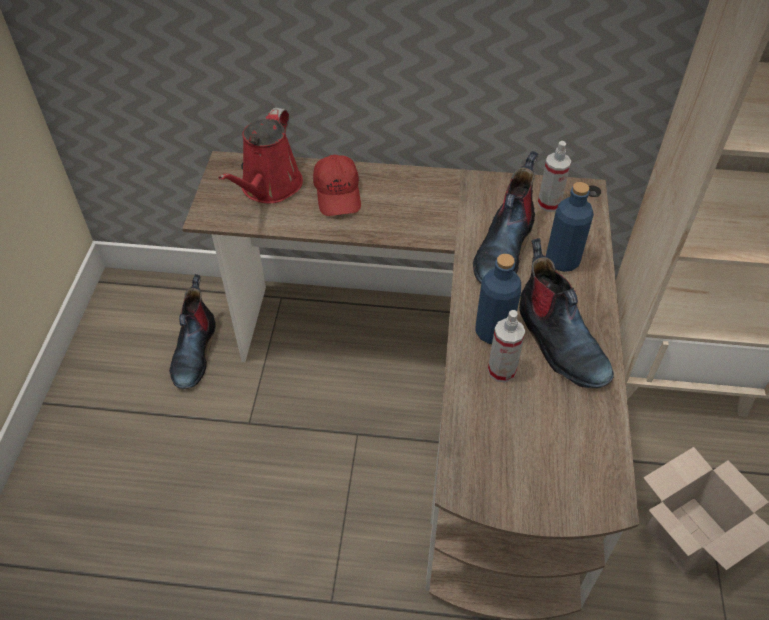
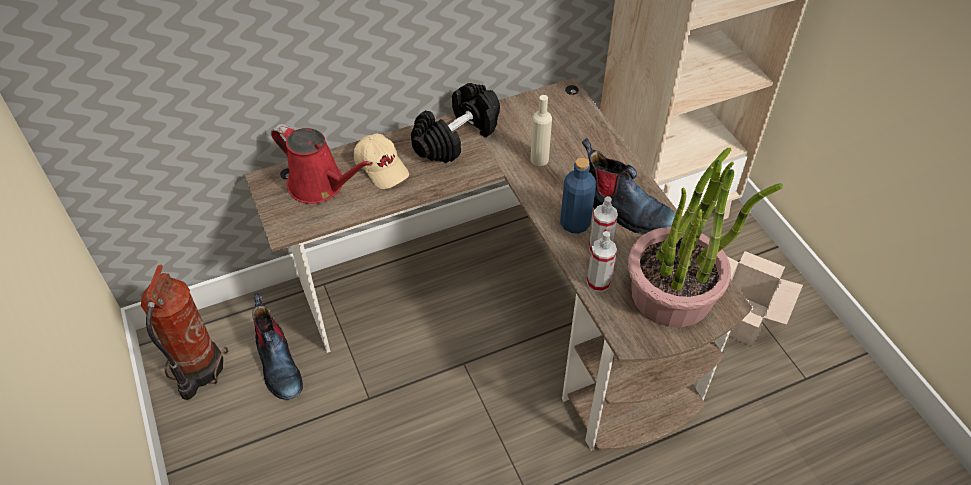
camera: 30 degrees left, 0 degrees up
(126, 324) = (196, 369): none -> fire extinguisher
(269, 187) = (320, 185): red watering can -> red watering can turned 45 degrees counterclockwise
(338, 194) = (382, 167): red cap -> beige cap
(433, 194) = (456, 138): none -> black dumbbell
(504, 249) = (539, 159): boot -> beige bottle
(549, 203) = (547, 111): spray bottle -> spray bottle (598, 282)
(550, 460) = (673, 293): none -> potted plant
(562, 261) = (586, 151): blue bottle -> none

